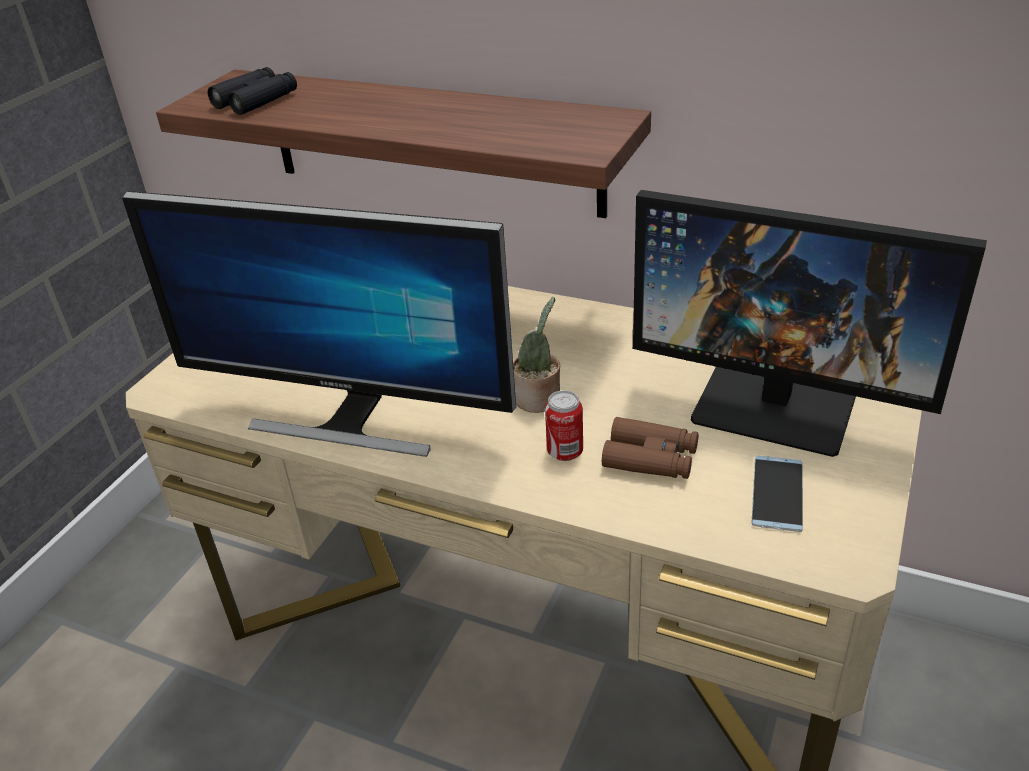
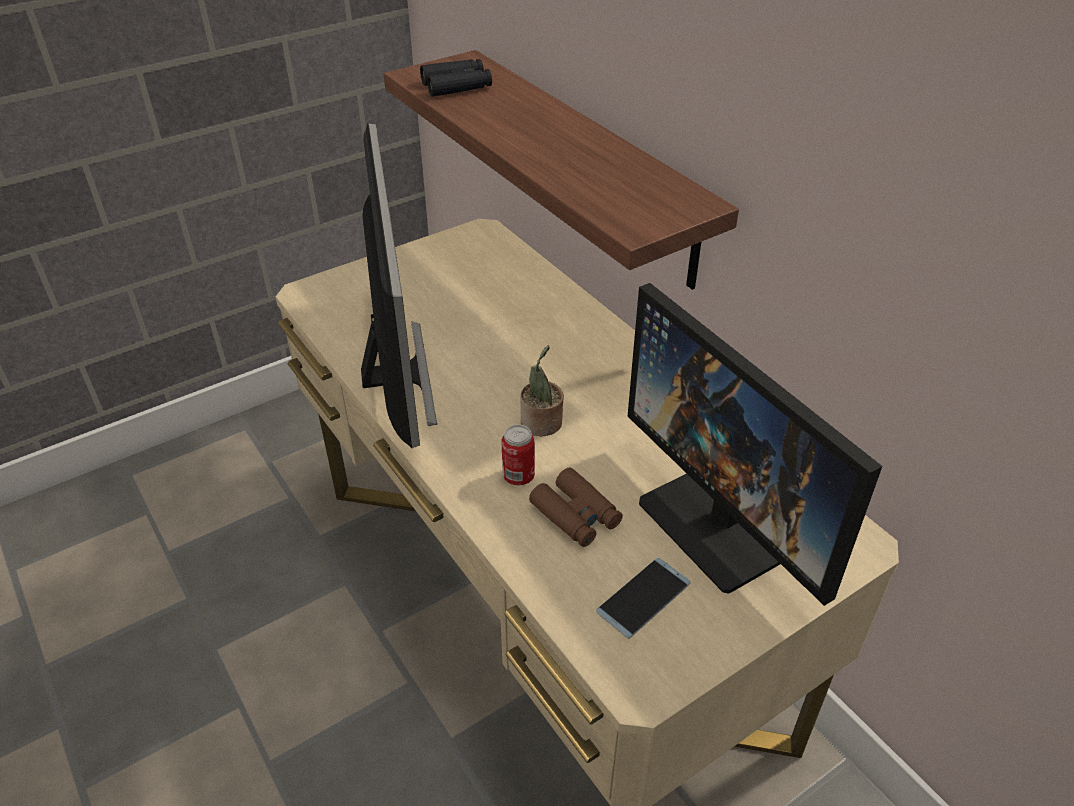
camera: 30 degrees right, 5 degrees up
(349, 420) = (398, 375): monitor -> monitor turned 150 degrees counterclockwise

